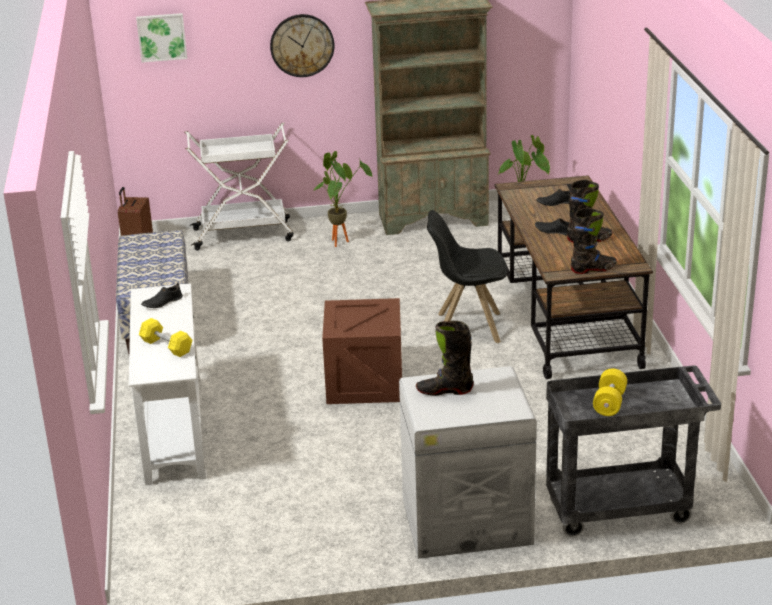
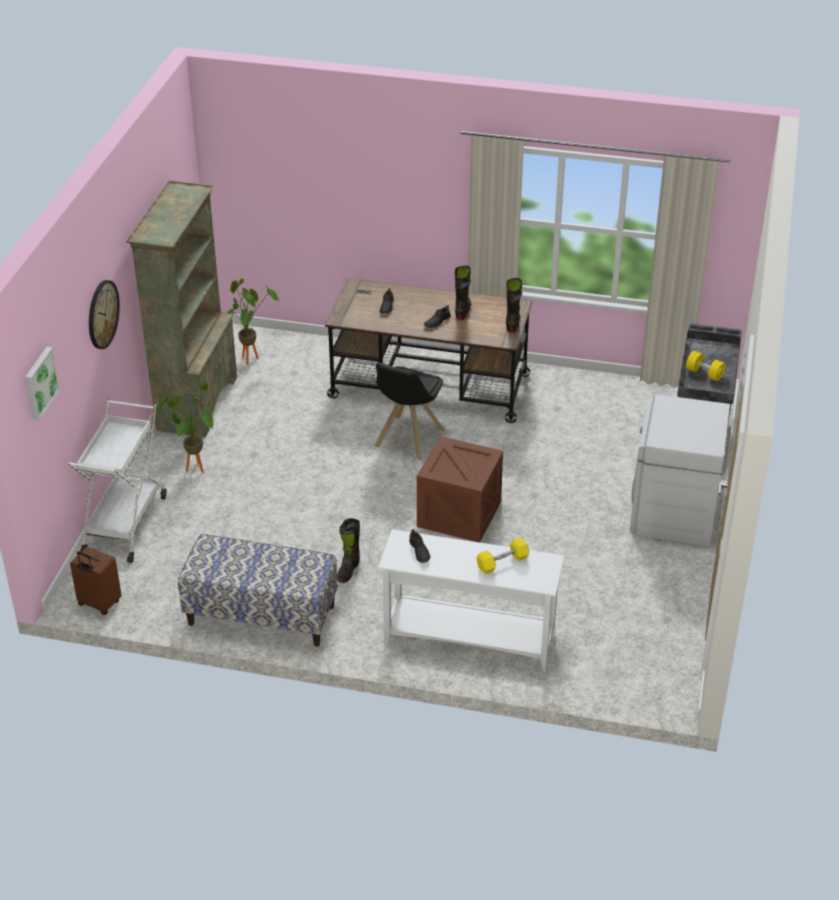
camera: 70 degrees left, 10 degrees up
(444, 391) = (676, 431): black boot -> black boot (348, 571)

